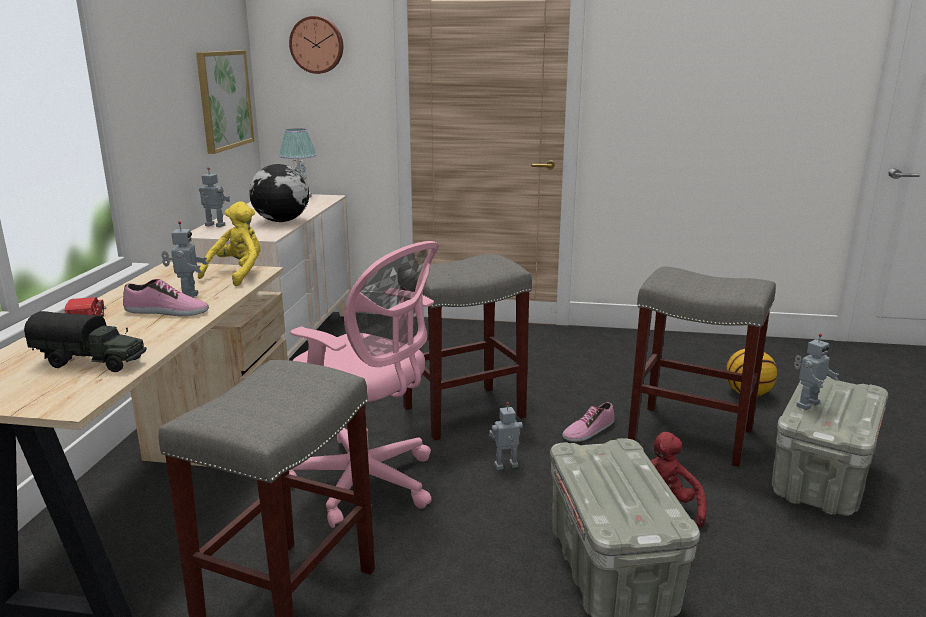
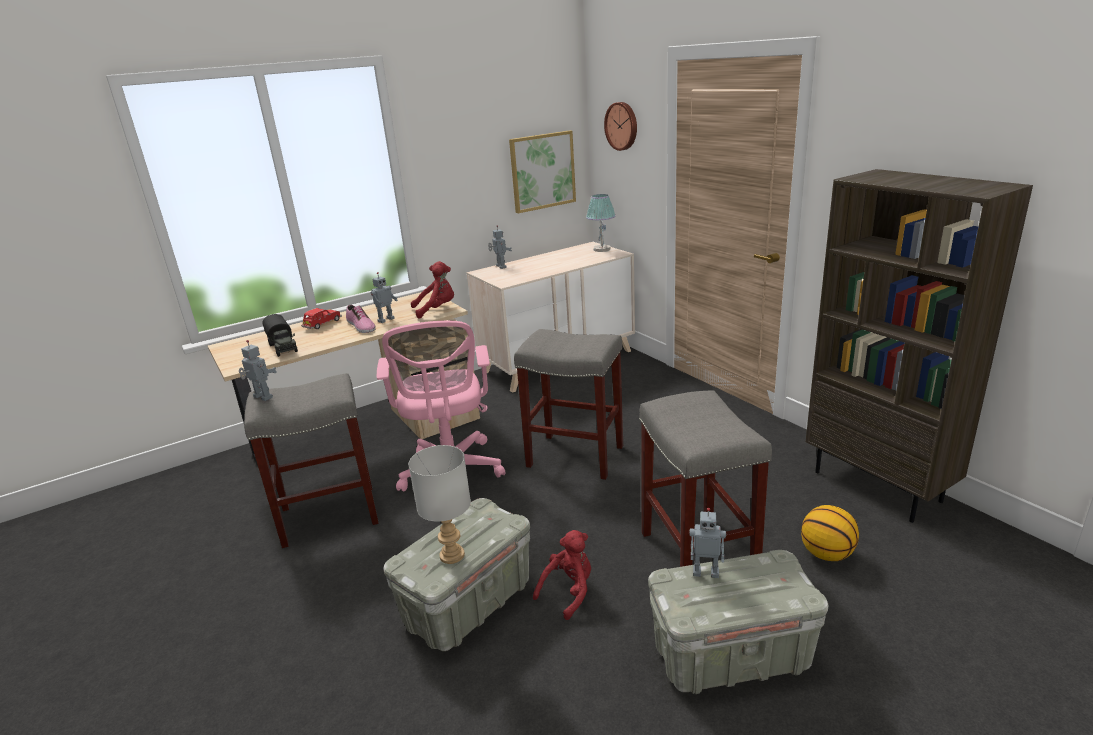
camera: 50 degrees right, 5 degrees up
(237, 274) = (437, 309): yellow plush toy -> red plush toy
(282, 221) = (541, 271): globe -> none
(506, 466) = (533, 506): toy robot -> toy robot (262, 397)
(588, 430) = (628, 511): shoe -> none
(641, 495) = (451, 556): none -> grey table lamp
(697, 344) = (878, 486): none -> brown bookcase

